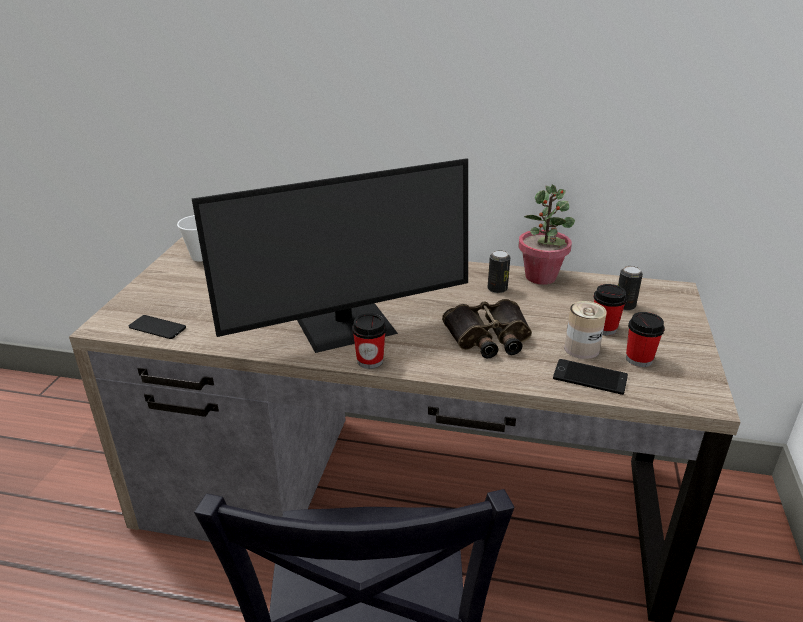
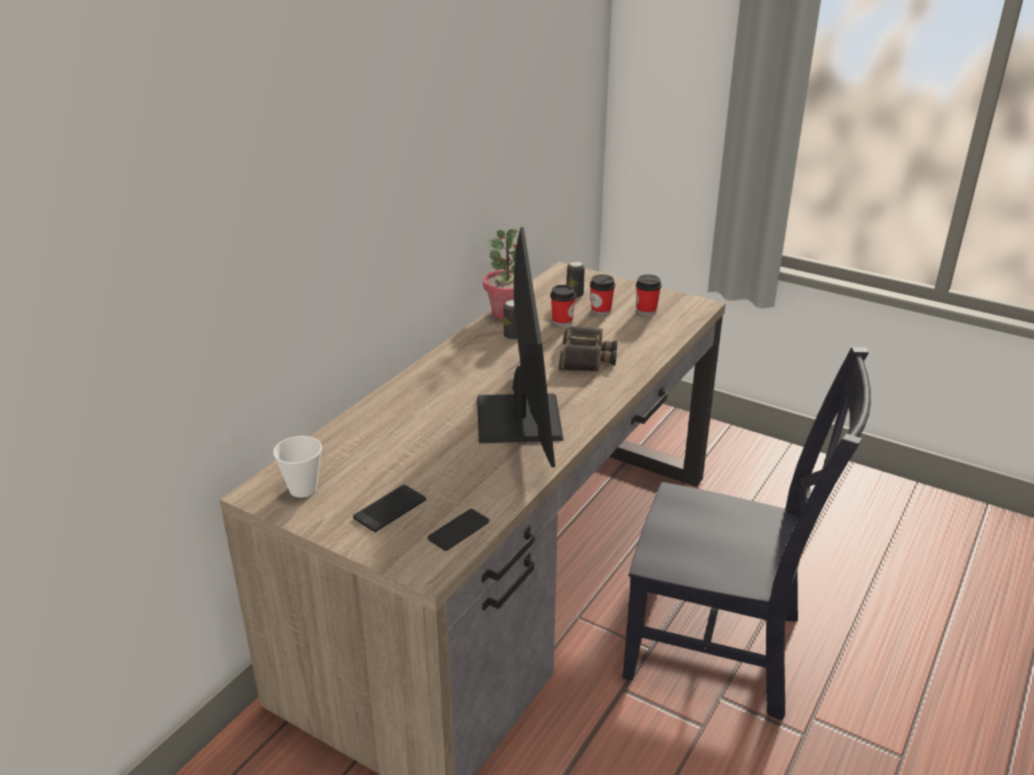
camera: 70 degrees left, 0 degrees up
(370, 361) = (591, 416): cup -> cup (562, 322)
(581, 349) = (622, 327): can -> none
(590, 377) = (659, 334): phone -> phone (390, 509)

